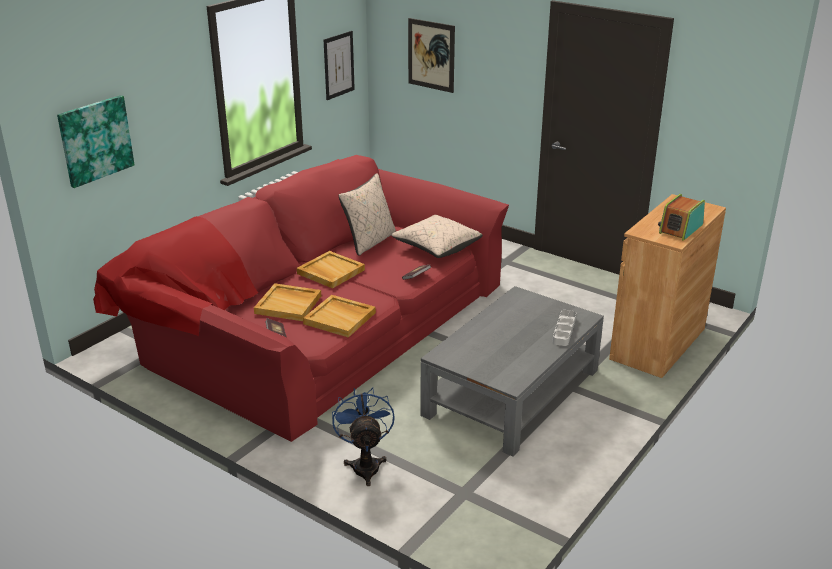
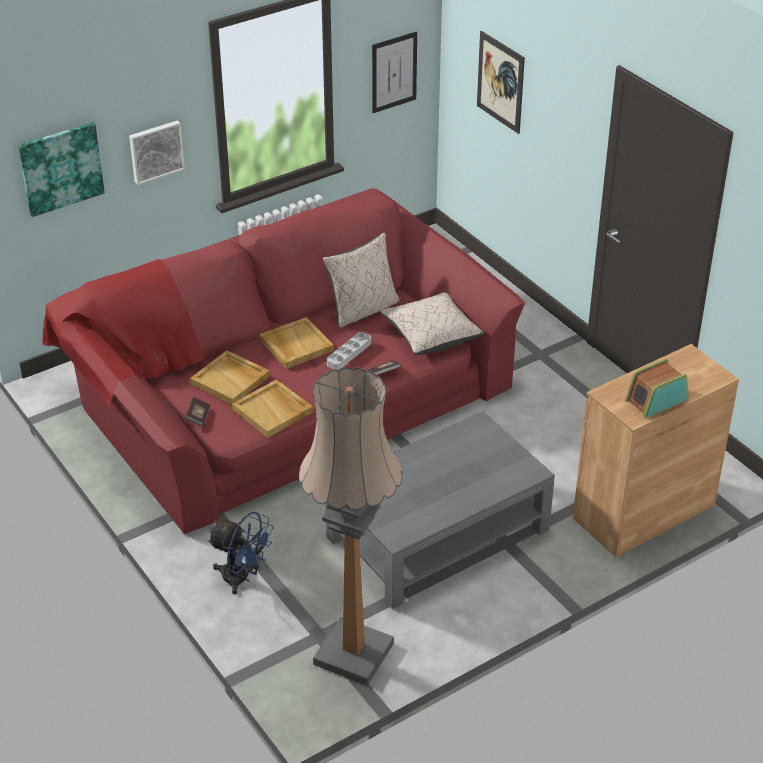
camera: 20 degrees right, 10 degrees up
(172, 126) = (156, 151): none -> picture
(365, 464) = (242, 578): blue fan -> blue fan turned 105 degrees clockwise
(503, 499) = (353, 654): none -> floor lamp
(564, 330) = (497, 484): grey tray -> grey tray (349, 354)

